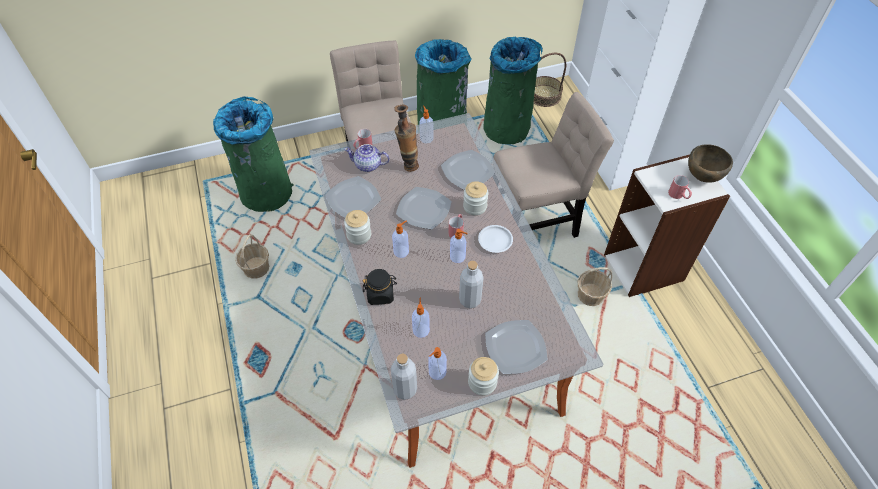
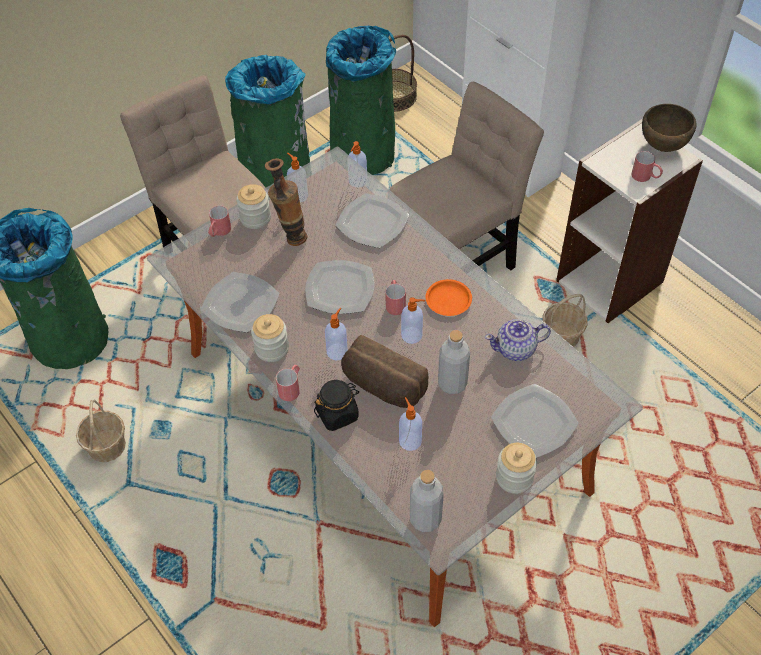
camera: 20 degrees left, 0 degrees up
(359, 266) = (291, 388): none -> red mug
(368, 165) = (238, 254): teapot -> teapot (516, 349)
(420, 286) = (382, 387): none -> bread
(436, 372) = (454, 485): soap dispenser -> soap dispenser (357, 181)
(475, 206) = (403, 265): jar -> jar (255, 218)
(495, 240) = (448, 300): white plate -> orange plate

